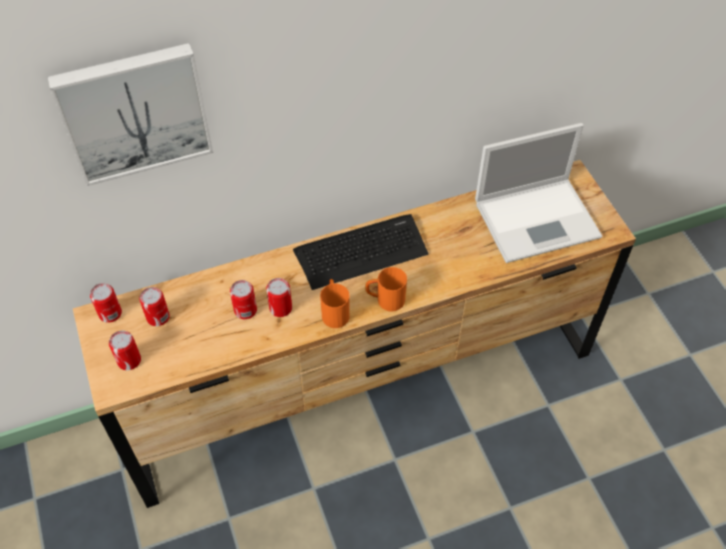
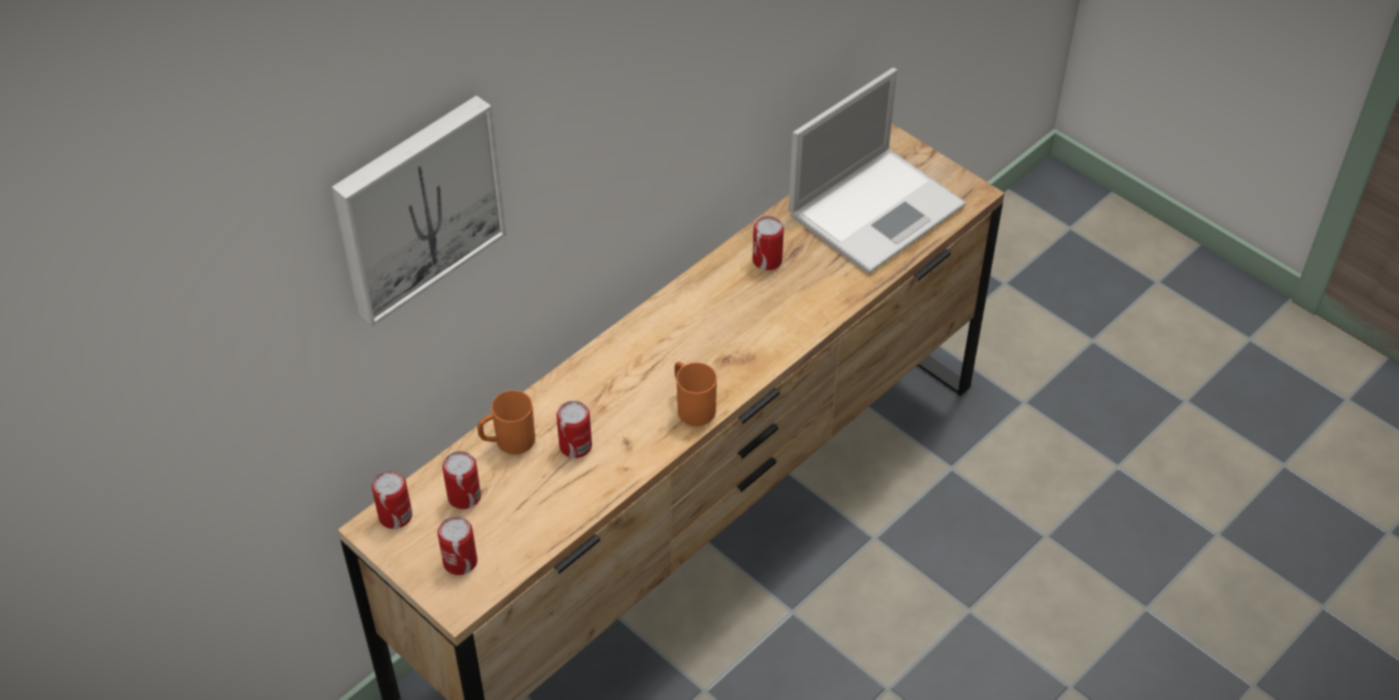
camera: 25 degrees left, 5 degrees down
(280, 308) = (620, 427): can -> can (767, 260)
(361, 251) = (681, 323): keyboard -> none
(385, 300) = (746, 370): orange mug -> orange mug (508, 442)

